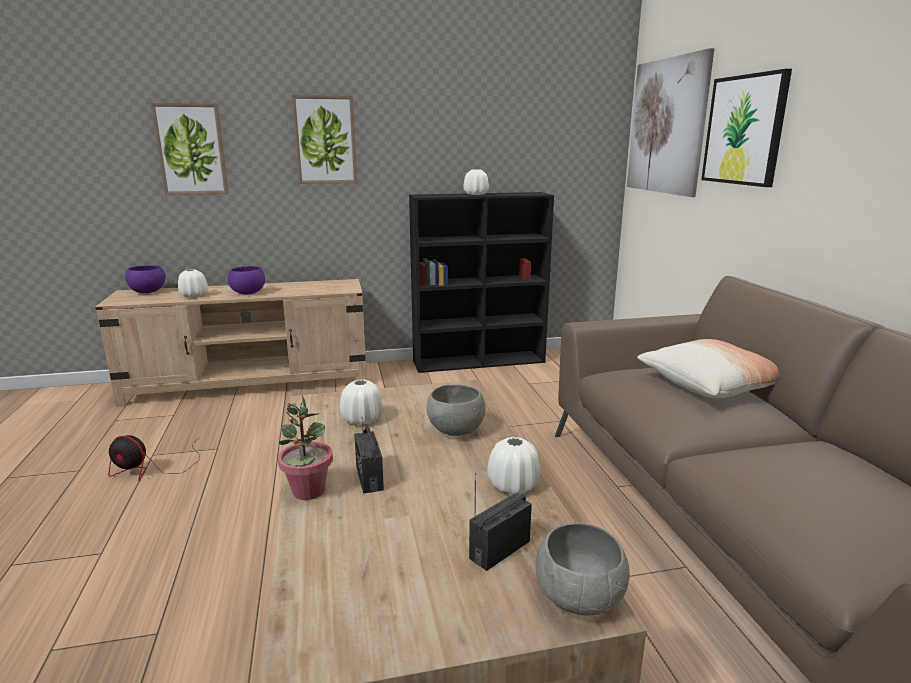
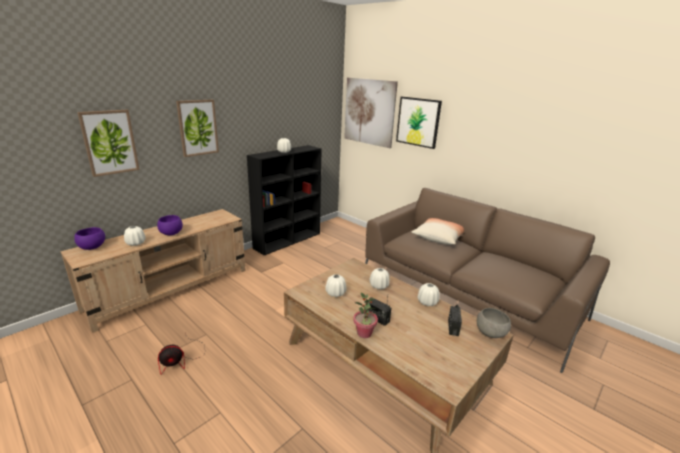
camera: 35 degrees left, 5 degrees up
(456, 431) = (379, 286): grey bowl -> white vase

